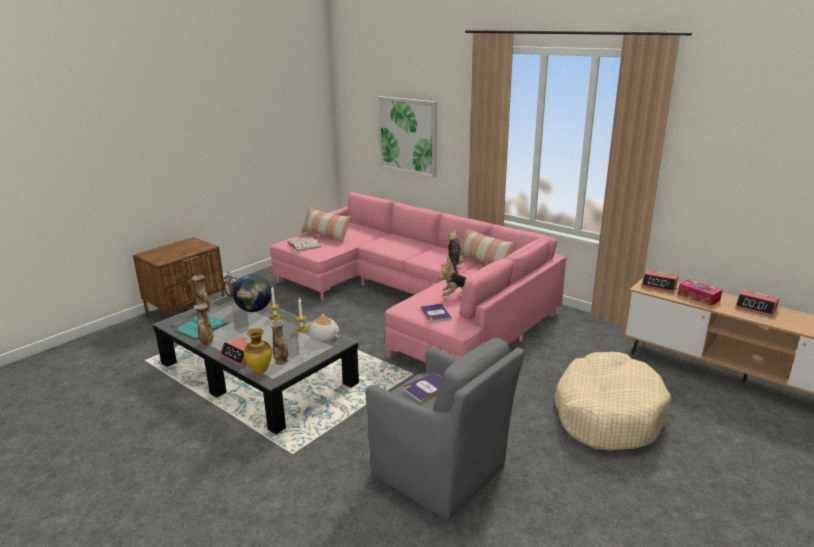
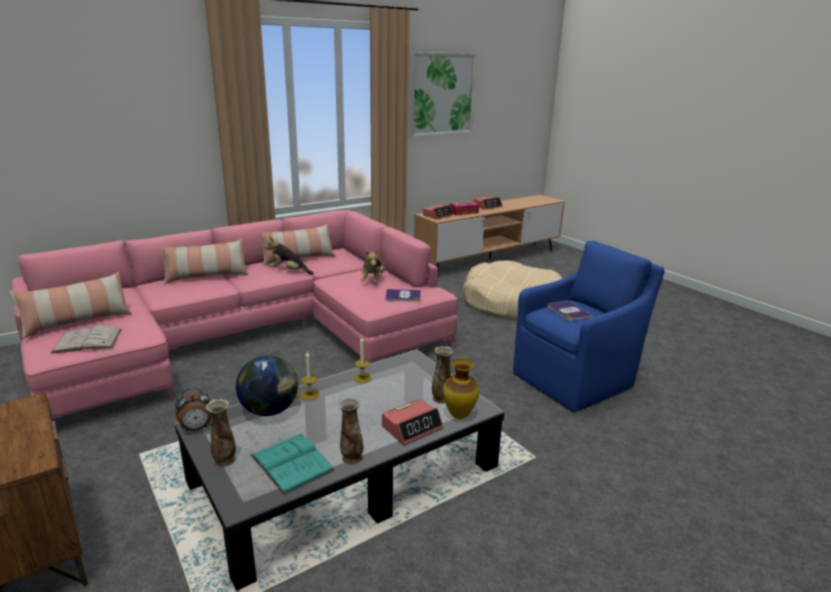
camera: 75 degrees left, 0 degrees up
(324, 337) = (396, 366): plush toy -> none
(407, 136) = (95, 146): picture -> picture (442, 94)
(417, 244) = (206, 276): none -> pillow
(441, 473) = (575, 379): grey armchair -> blue armchair

